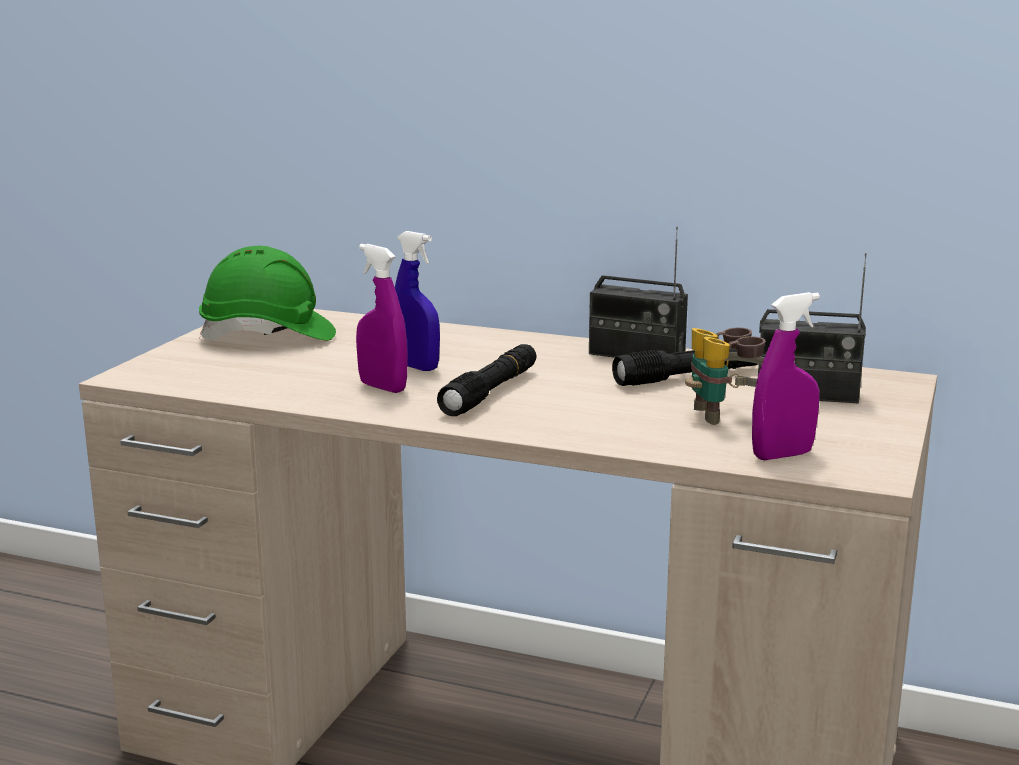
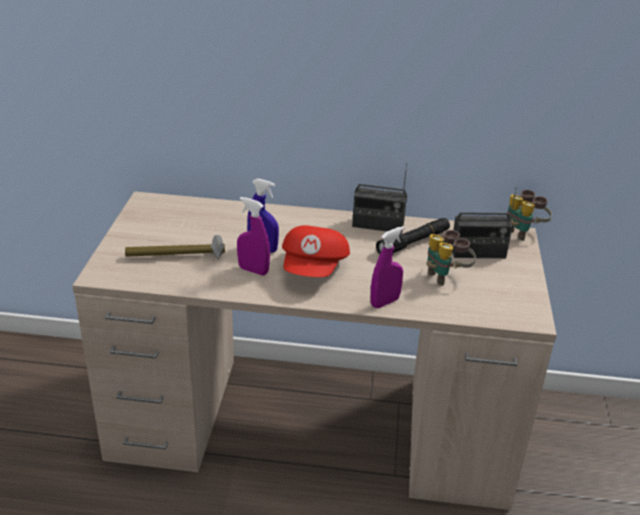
camera: 15 degrees left, 15 degrees up
(265, 365) = (176, 256): none -> hammer
(268, 336) = (162, 226): green hard hat -> none
(490, 392) = (315, 269): black flashlight -> red cap
(782, 455) = (485, 308): purple spray bottle -> purple spray bottle (385, 302)
(909, 377) = (523, 232): none -> binoculars

